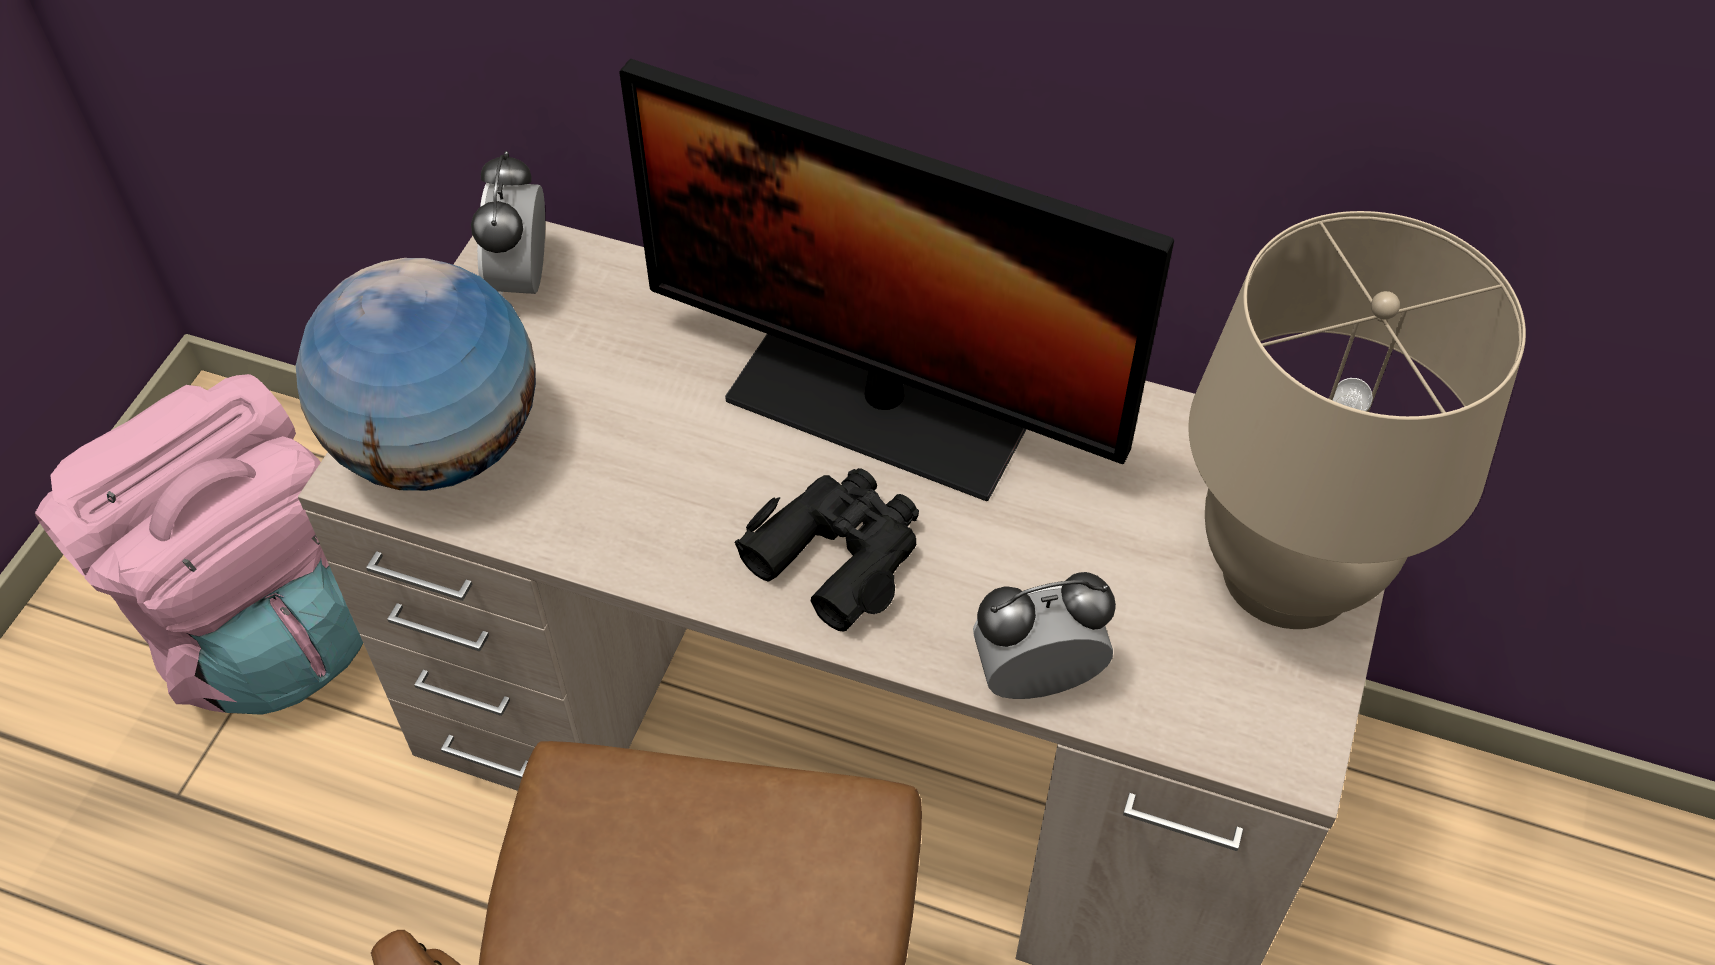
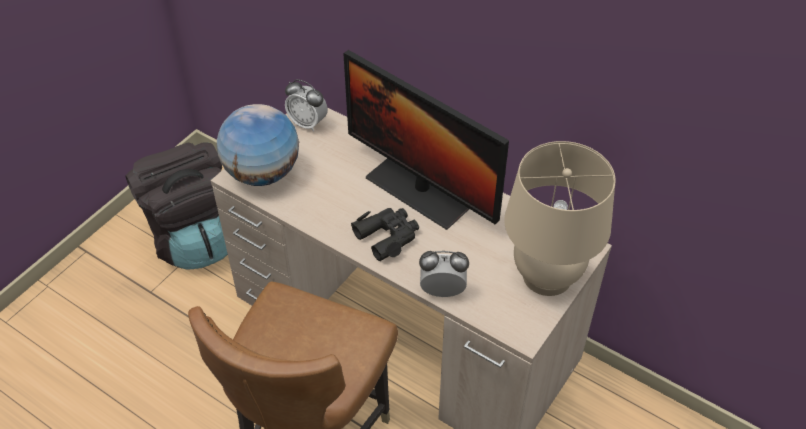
camera: 15 degrees right, 5 degrees down
(254, 621) = (193, 237): pink backpack -> black backpack
(521, 279) = (307, 123): alarm clock -> alarm clock turned 75 degrees counterclockwise

